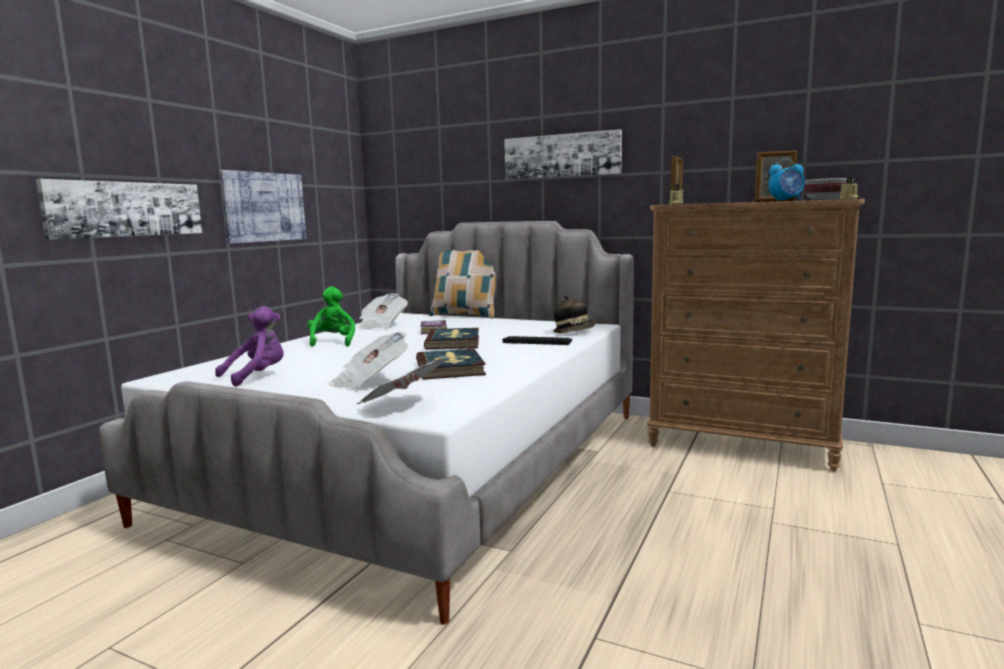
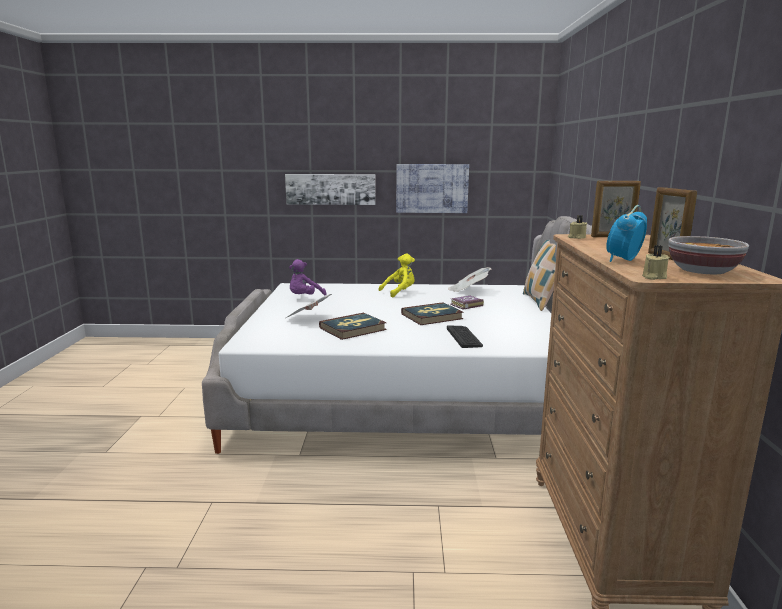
camera: 65 degrees right, 5 degrees up
(257, 376) = (304, 298): purple plush toy -> purple plush toy turned 105 degrees clockwise
(332, 342) = (399, 292): green plush toy -> yellow plush toy
(402, 405) = (261, 334): newspaper -> none
(562, 156) = (619, 160): picture -> none
(574, 332) = (517, 343): hat -> none
(786, 200) = (623, 260): alarm clock -> alarm clock turned 75 degrees clockwise

